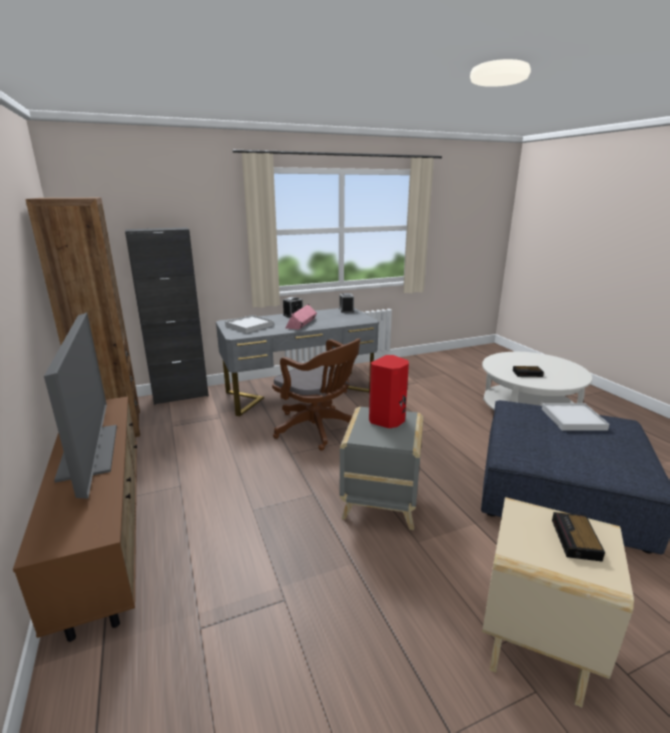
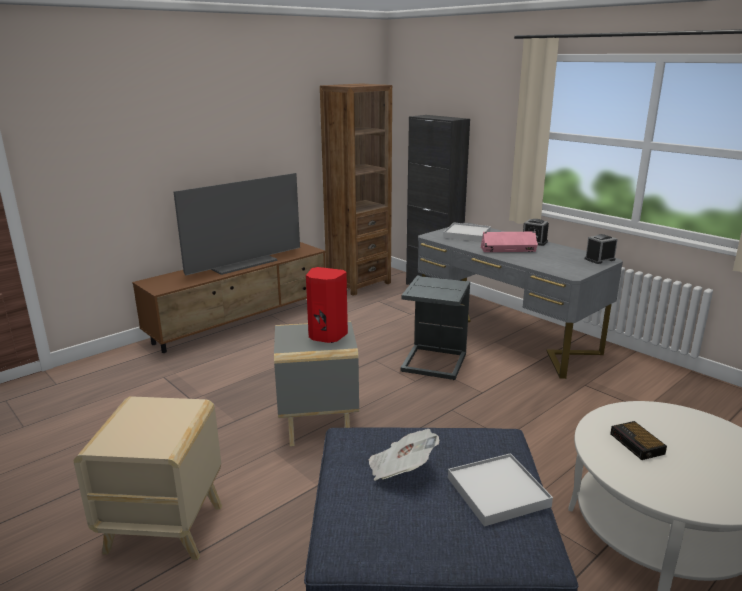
camera: 70 degrees right, 0 degrees up
(318, 429) = (432, 364): brown office chair -> grey side table
(554, 444) = (401, 469): none -> newspaper
(576, 540) = (147, 432): alarm clock -> none

